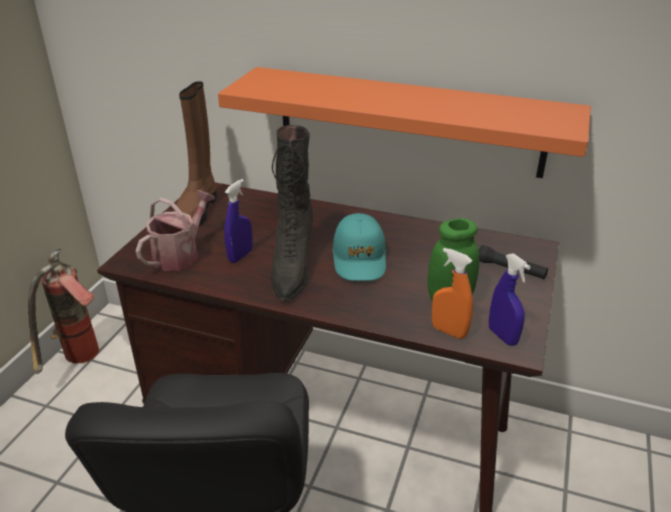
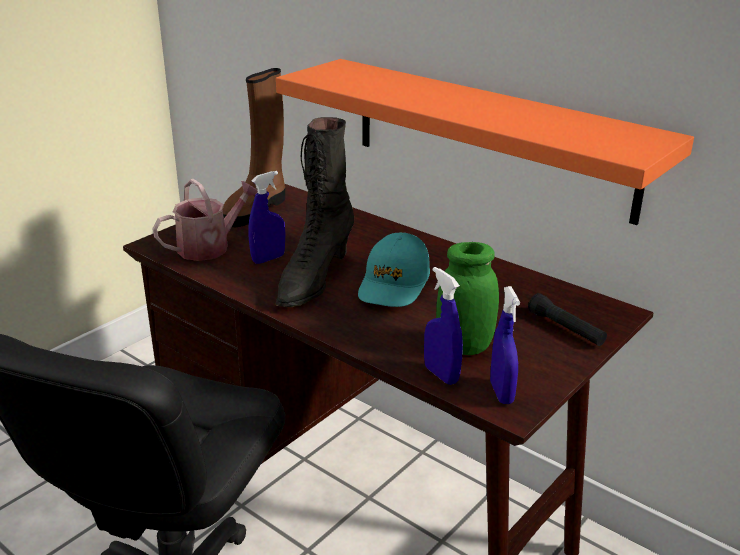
camera: 20 degrees right, 5 degrees down
(78, 362) = (134, 364): fire extinguisher -> none
(449, 331) = (441, 374): orange spray bottle -> blue spray bottle

